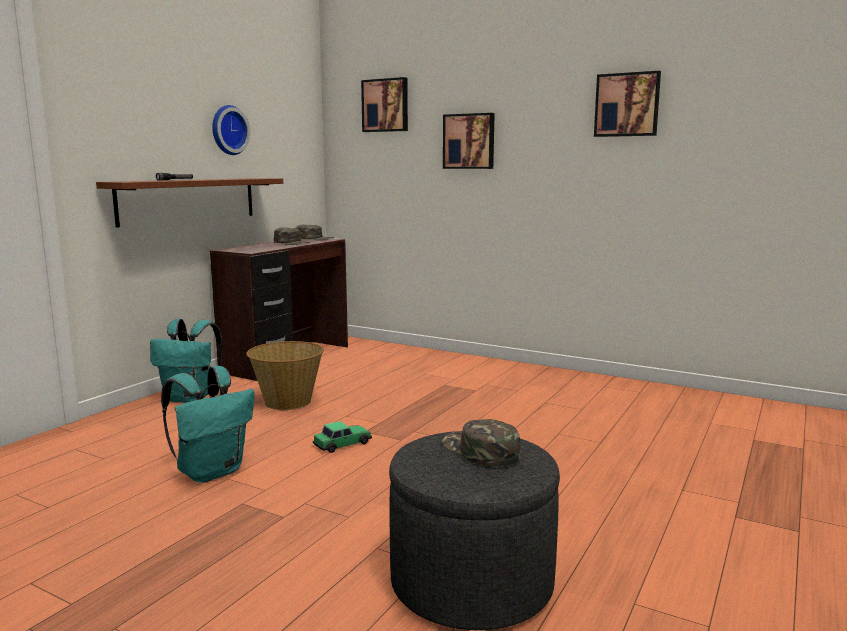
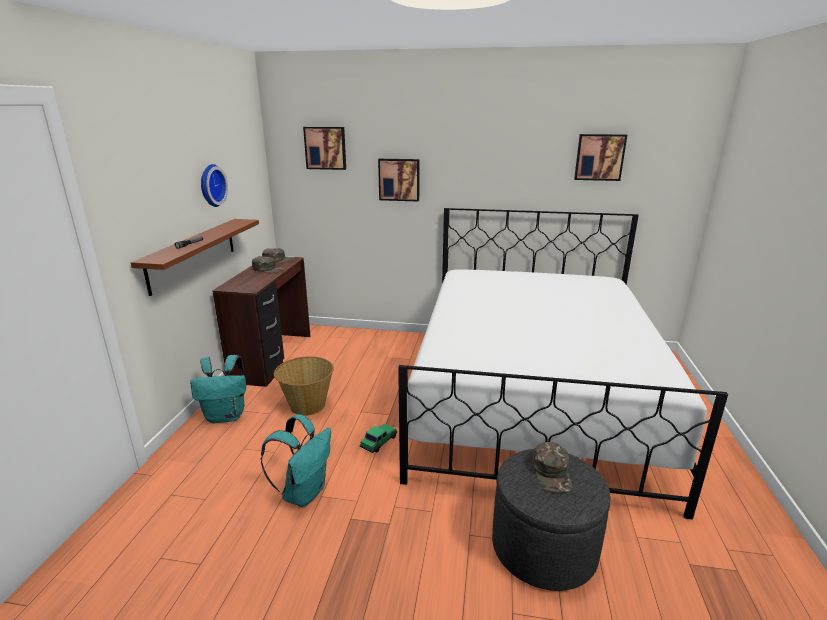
camera: 20 degrees left, 10 degrees up
(480, 451) = (552, 473): green cap -> green cap turned 120 degrees counterclockwise
(592, 437) = (531, 400): none -> white bed
(627, 105) = (520, 159): picture -> picture (599, 157)

